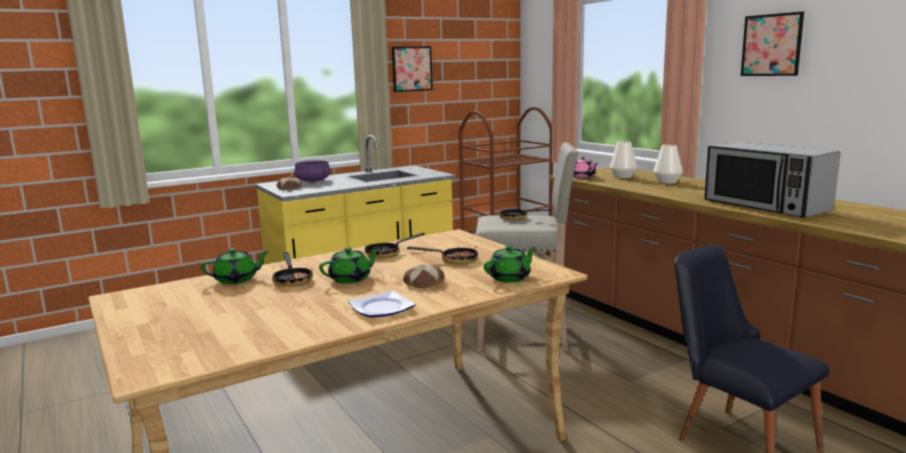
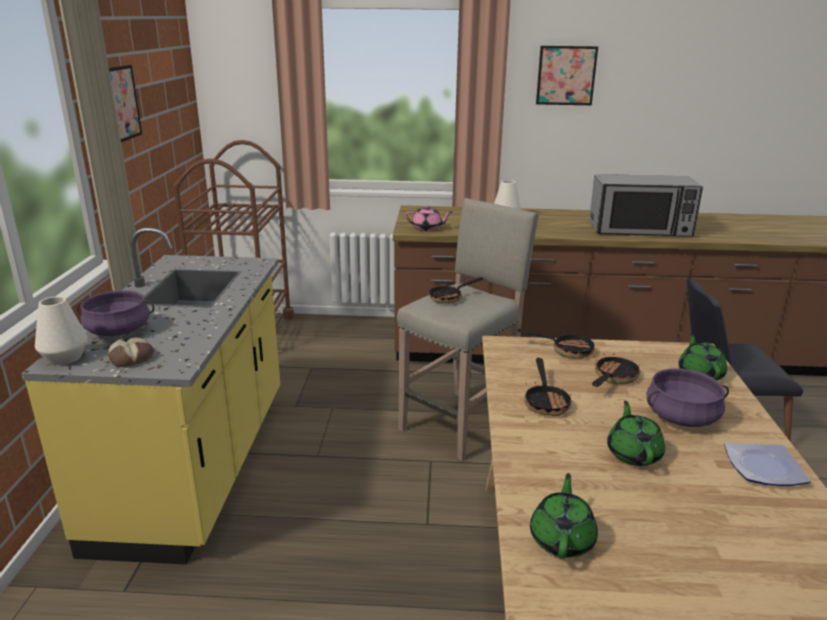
camera: 55 degrees left, 10 degrees up
(292, 280) = (603, 494): frying pan -> frying pan (566, 350)
(423, 282) = (681, 417): bread -> purple cooking pot
(622, 177) = (456, 220): white vase -> white vase (65, 358)

